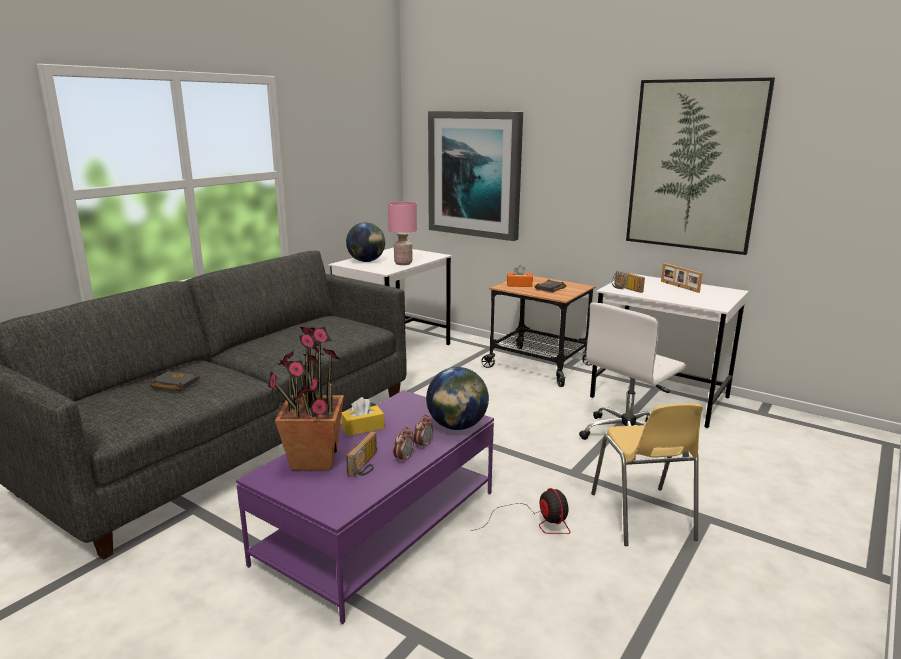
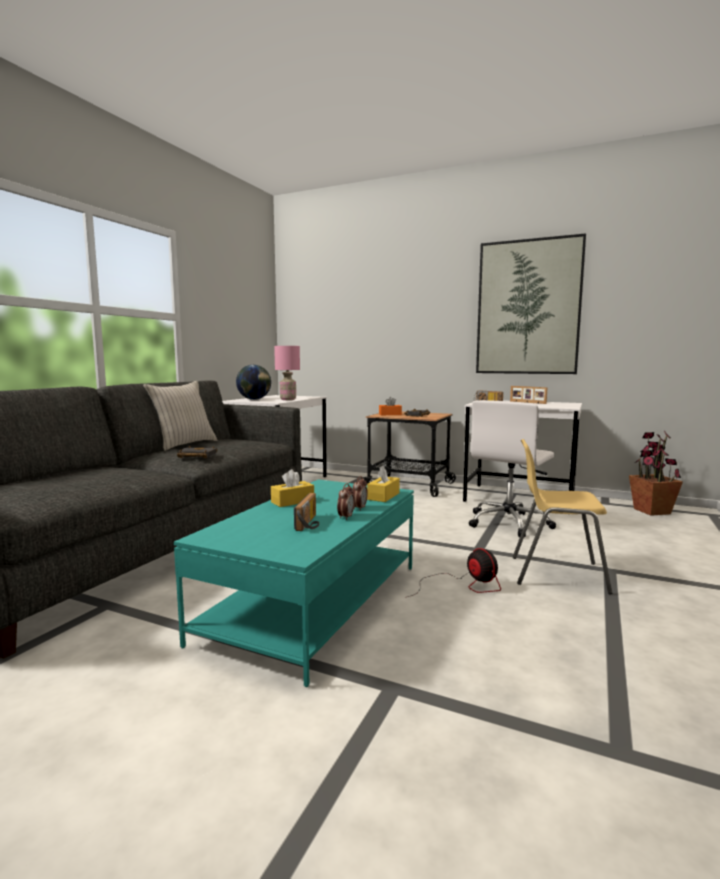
camera: 10 degrees left, 10 degrees down
(173, 385) = (85, 477): black book -> black book (196, 456)
(279, 330) = (183, 445): none -> beige pillow
(313, 460) = (253, 523): potted plant -> potted plant (651, 511)
(379, 526) = (314, 602): purple coffee table -> turquoise coffee table
(457, 427) = (383, 496): globe -> yellow tissue box
(475, 174) = (342, 331): picture -> none
(642, 517) = (556, 574): yellow chair -> yellow chair turned 120 degrees clockwise

